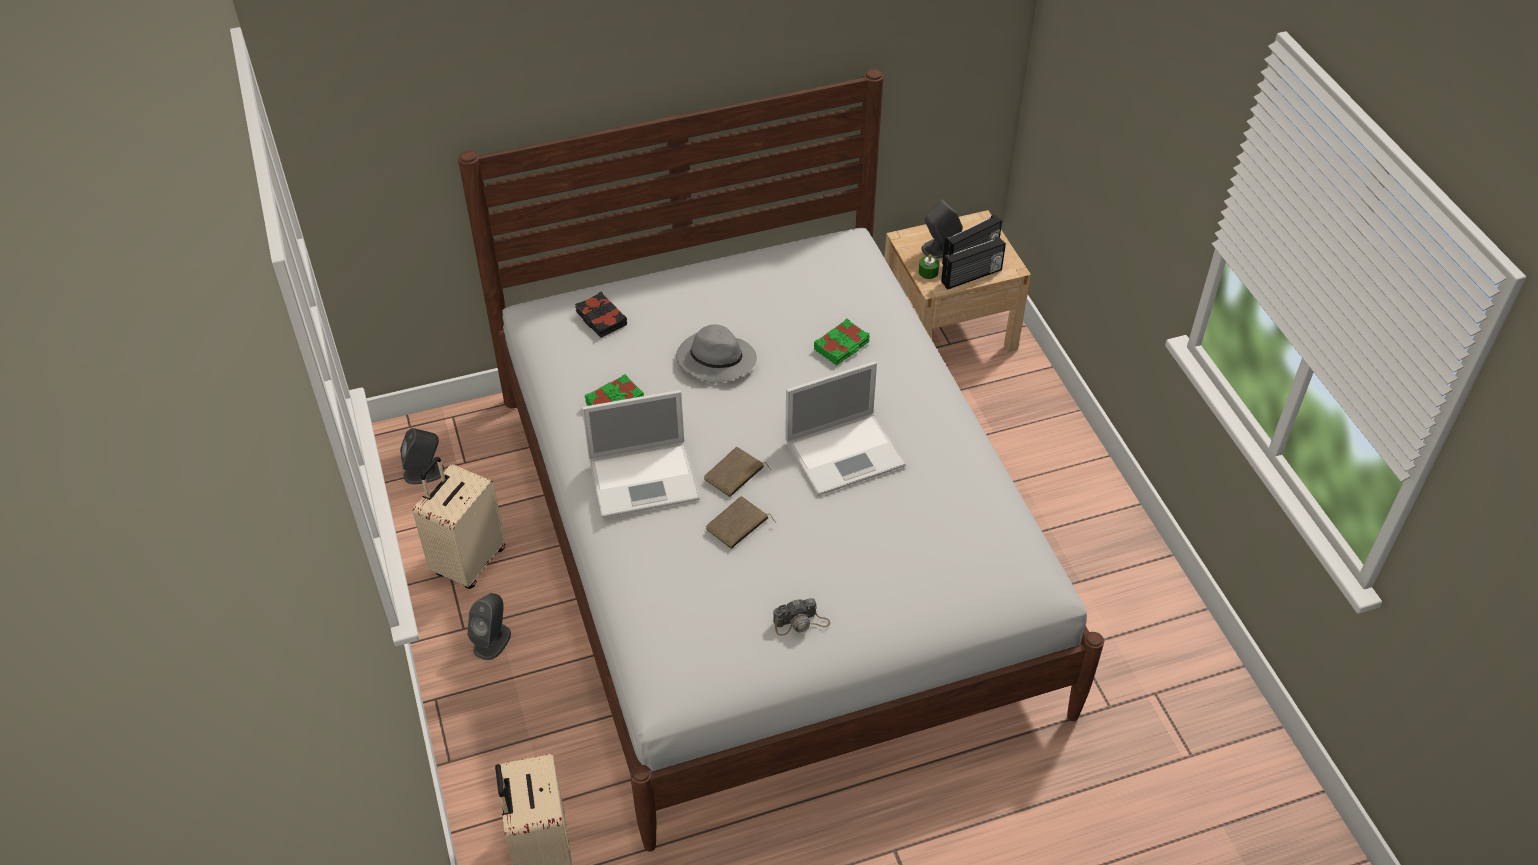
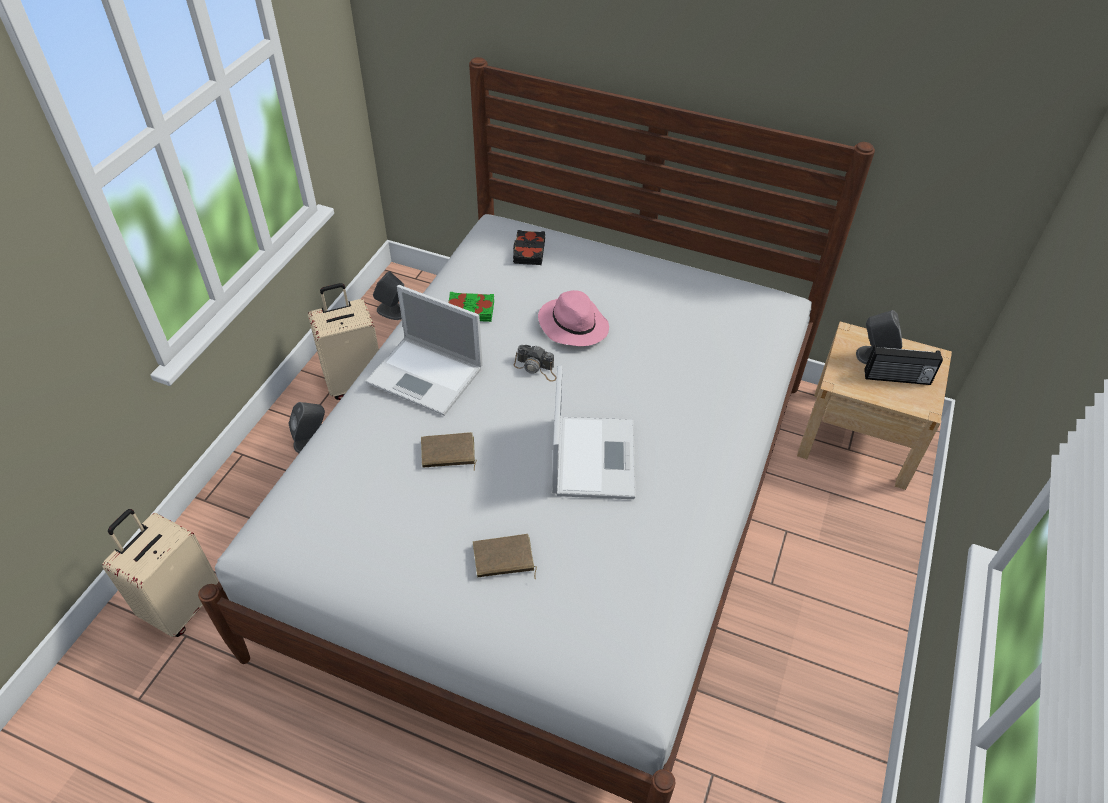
camera: 40 degrees right, 0 degrees up
(715, 360) = (572, 325): grey hat -> pink hat
(735, 475) = (490, 415): brown book -> brown book (503, 560)
(801, 622) = (406, 563): camera -> camera (536, 368)
(842, 346) = (682, 372): green book -> none
(846, 453) = (593, 455): laptop -> laptop turned 105 degrees counterclockwise
(928, 272) = (845, 369): green candle -> none
(972, 277) = (881, 394): radio -> none

